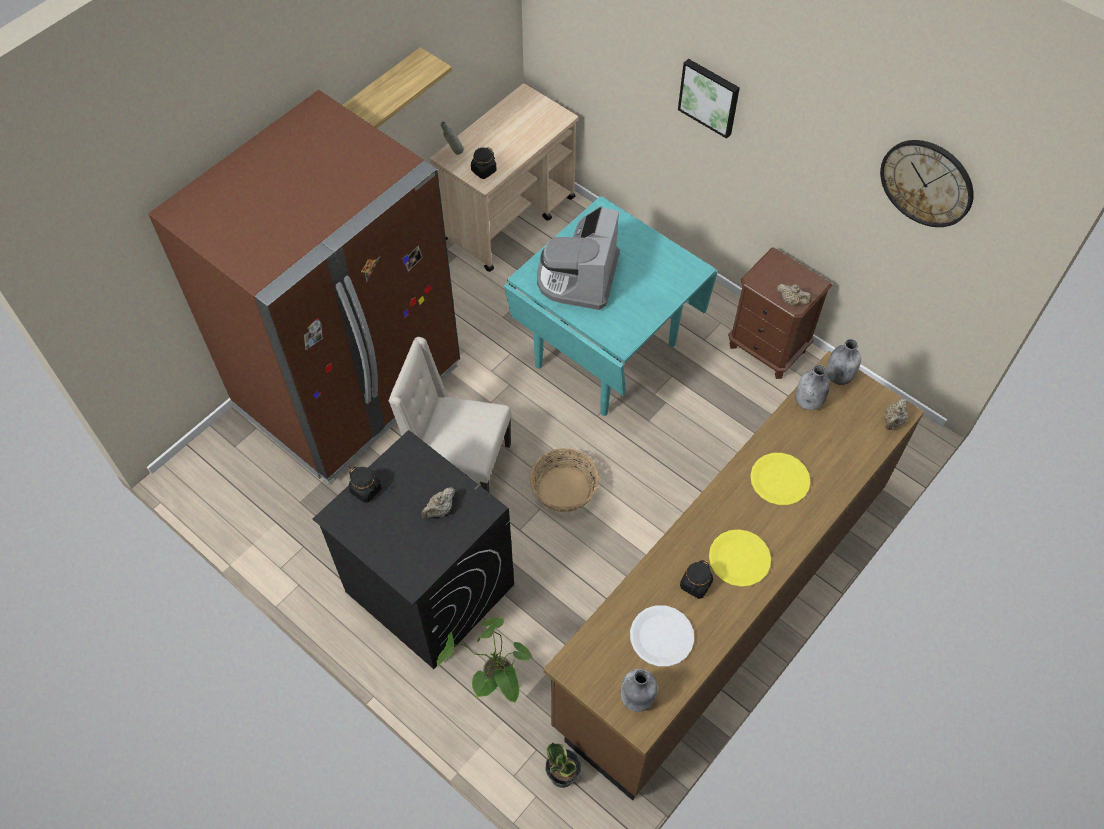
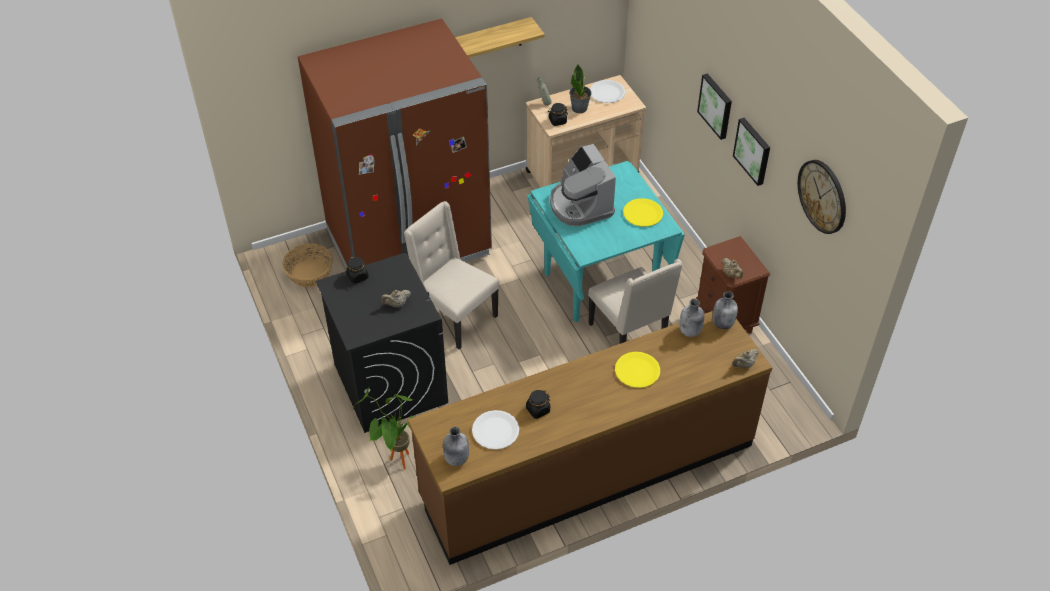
camera: 25 degrees right, 10 degrees down
(521, 112) = (607, 92): none -> white plate
(563, 489) = (517, 357): basket -> basket (309, 273)
(563, 774) = (412, 530): potted plant -> potted plant (579, 108)
(578, 277) = (580, 205): coffee machine -> coffee machine turned 60 degrees counterclockwise
(675, 408) = (630, 335): none -> beige chair
(739, 559) = (578, 406): yellow plate -> yellow plate (643, 213)
(787, 143) = (753, 150): none -> picture

